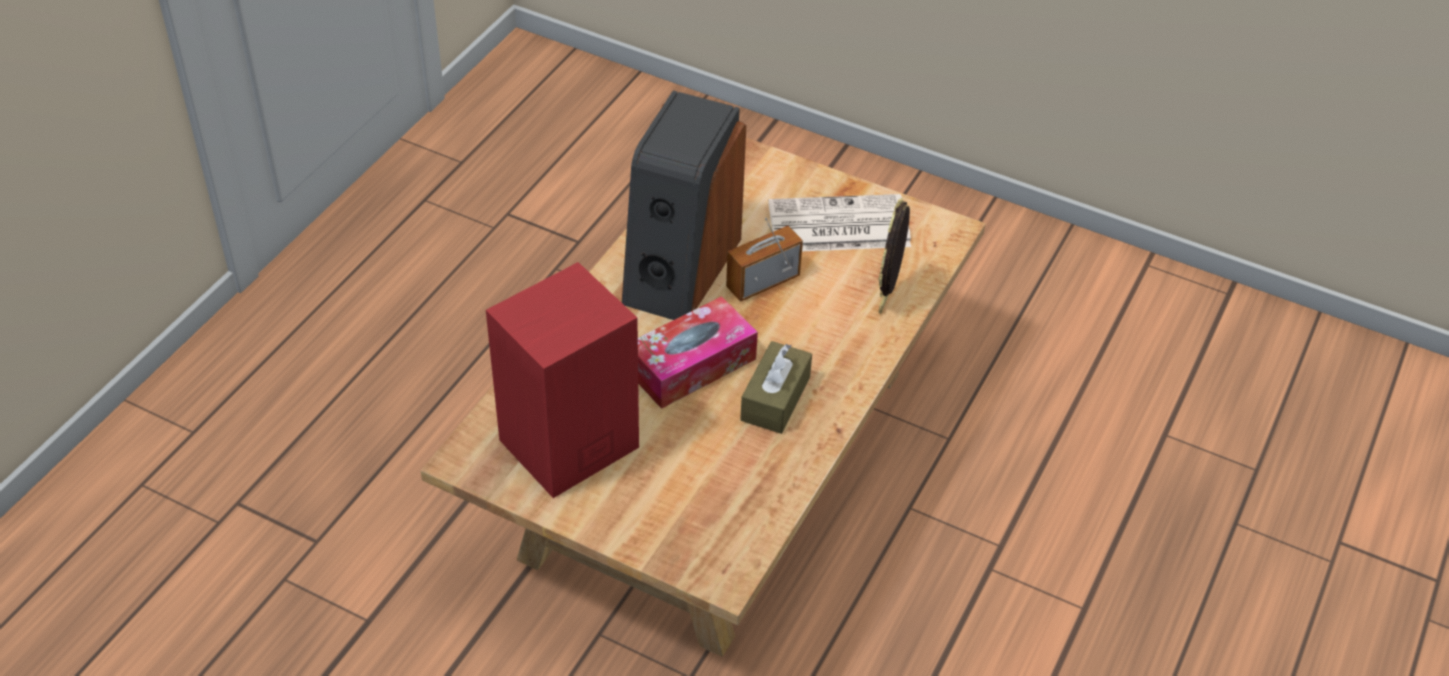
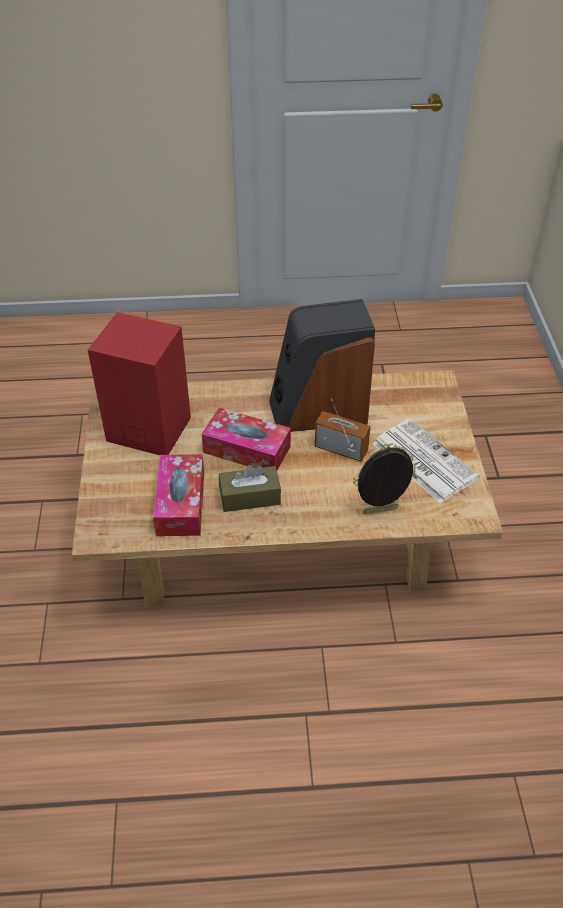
camera: 60 degrees right, 0 degrees up
(734, 468) = (180, 503): none -> tissue box

